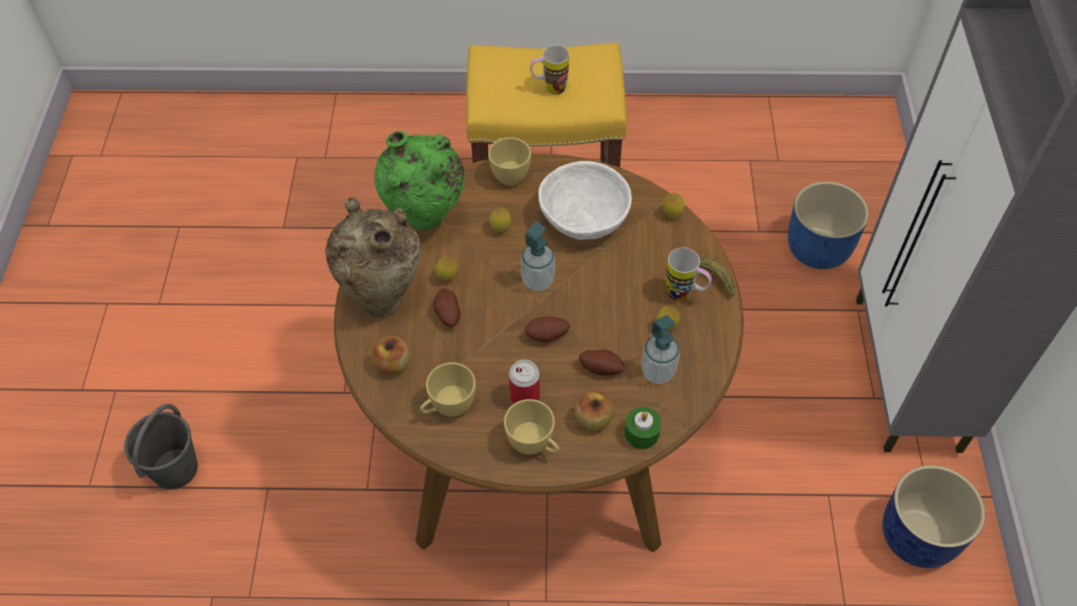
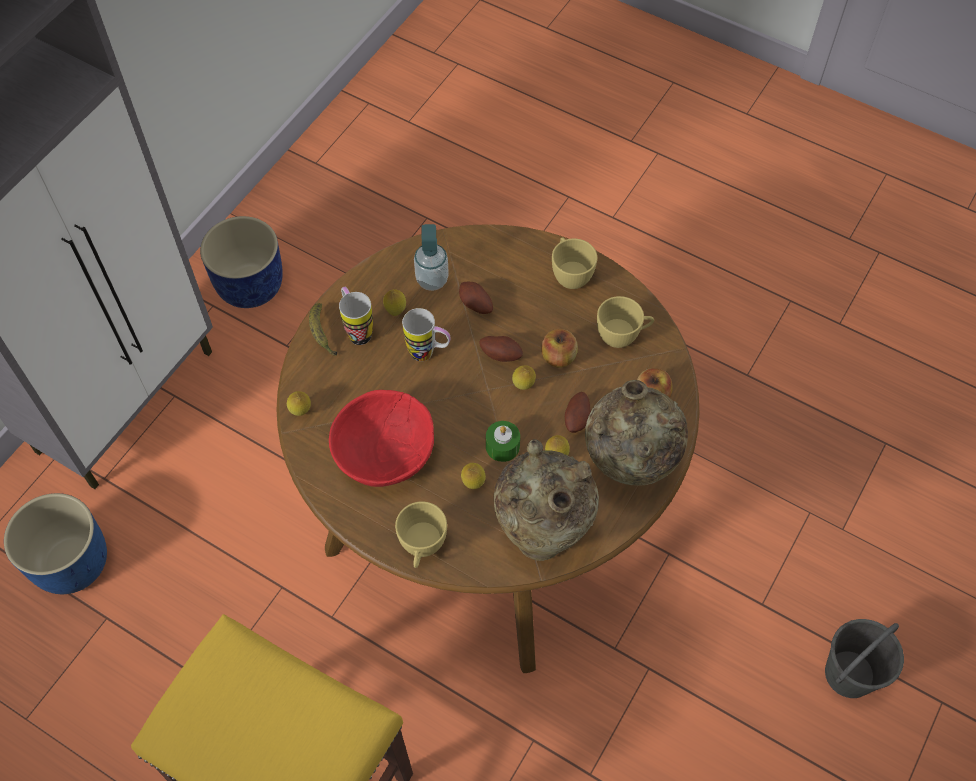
camera: 150 degrees left, 5 degrees up
(426, 221) = (542, 533): green vase -> beige vase
(510, 319) = (523, 386): none -> lemon
(524, 396) = (553, 314): can -> none
(538, 280) = (474, 410): soap dispenser -> none
(549, 89) = (273, 704): mug -> mug (428, 354)
(583, 217) = (385, 454): white bowl -> red bowl
(593, 419) = (511, 270): apple -> apple (558, 357)
(641, 433) = (481, 243): green candle -> green candle (502, 446)

